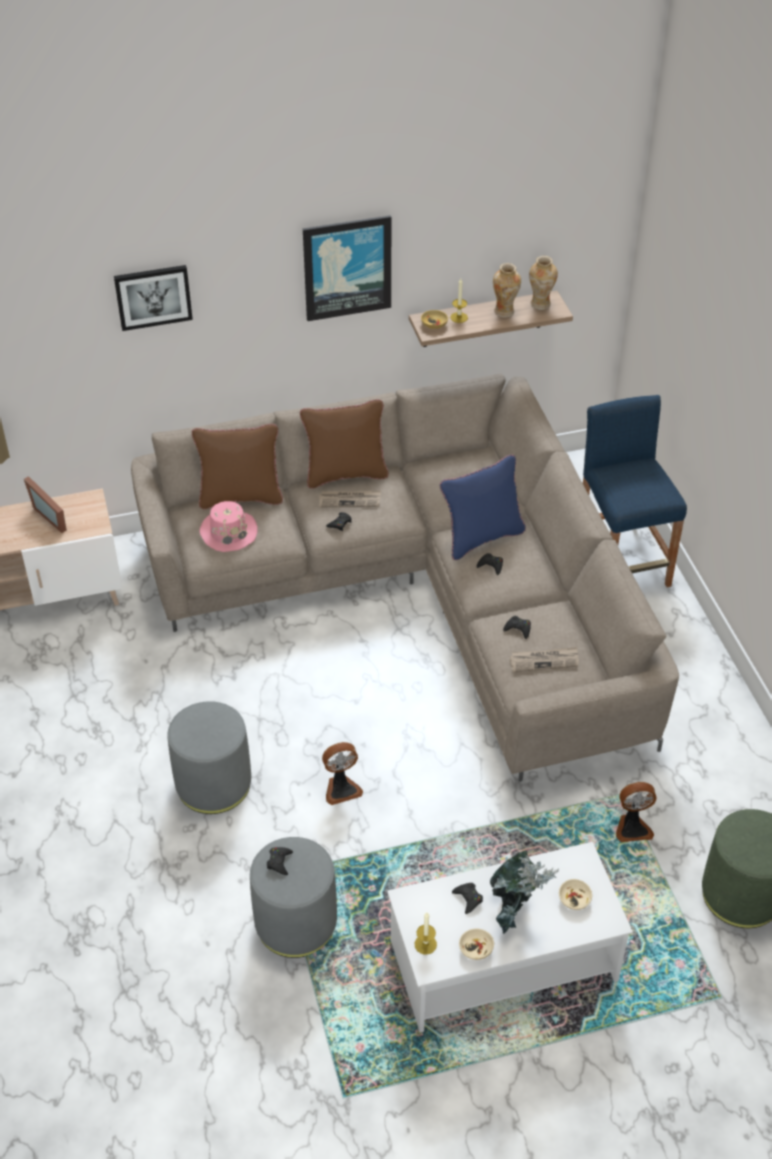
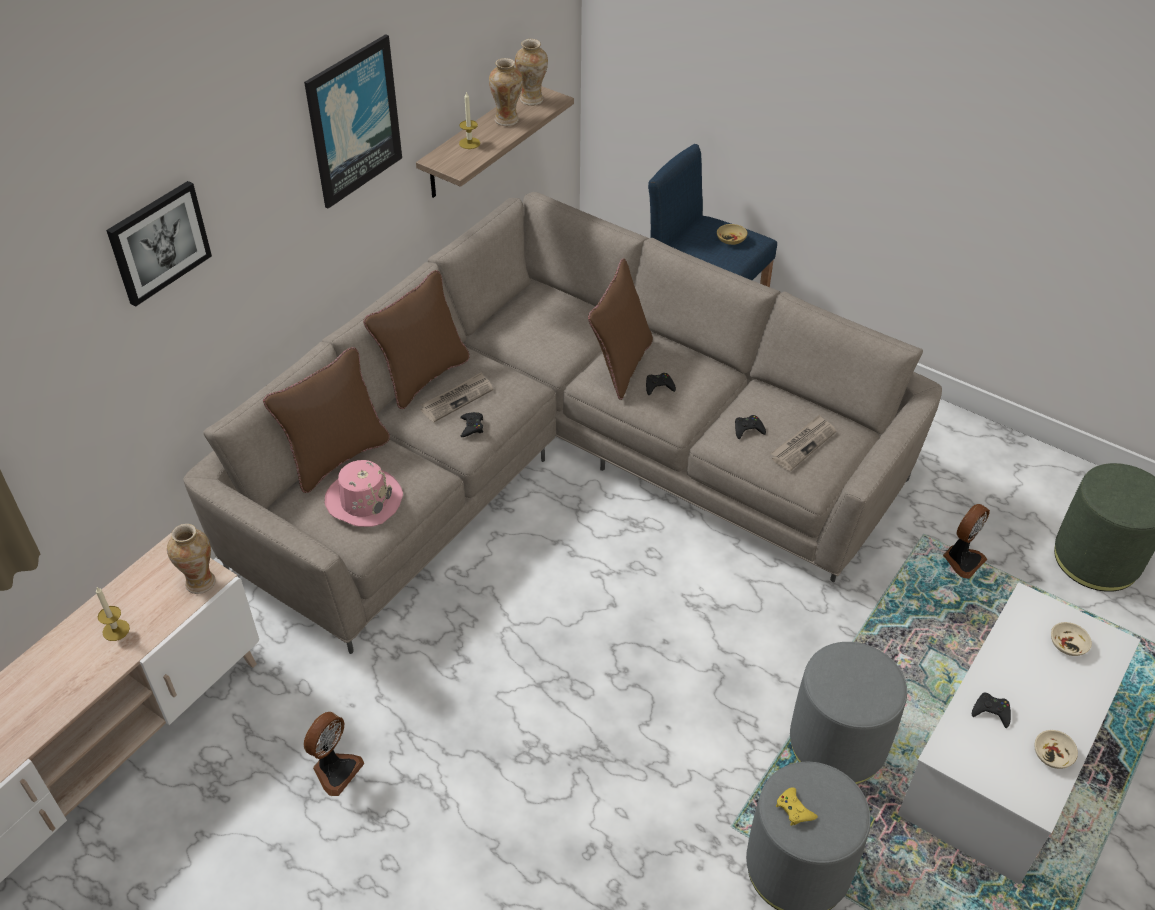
camera: 40 degrees left, 0 degrees up
(52, 515) = (139, 597): picture frame -> none
(90, 525) = (200, 582): none -> vase
(213, 783) = (564, 785): grey ottoman -> grey ottoman (837, 744)
(279, 862) = (794, 809): black game controller -> yellow game controller
(341, 788) = (692, 699): fan -> fan (335, 770)
(425, 944) = (1010, 786): candle -> candle (116, 630)
(434, 324) = (453, 160): beige bowl -> beige bowl (731, 240)
(481, 537) = (620, 366): blue pillow -> brown pillow
(515, 911) = (1038, 692): potted plant -> none

